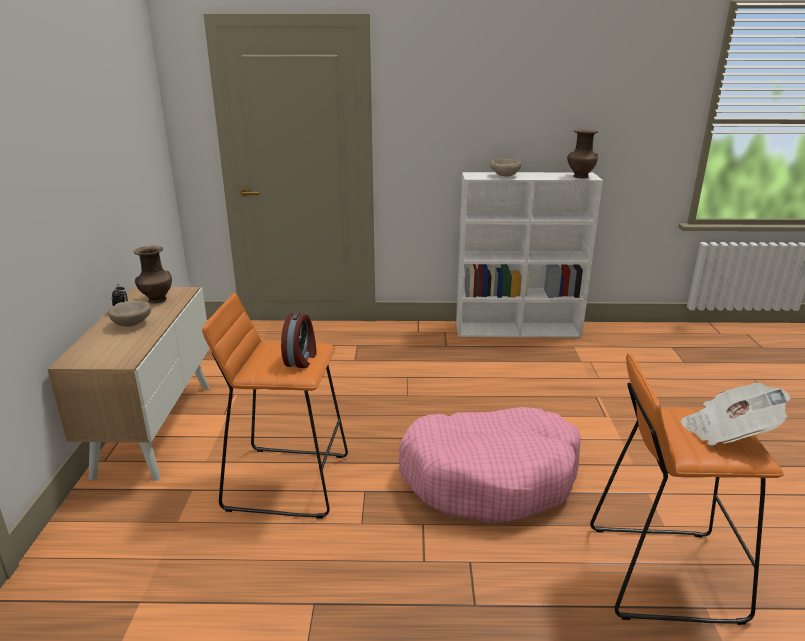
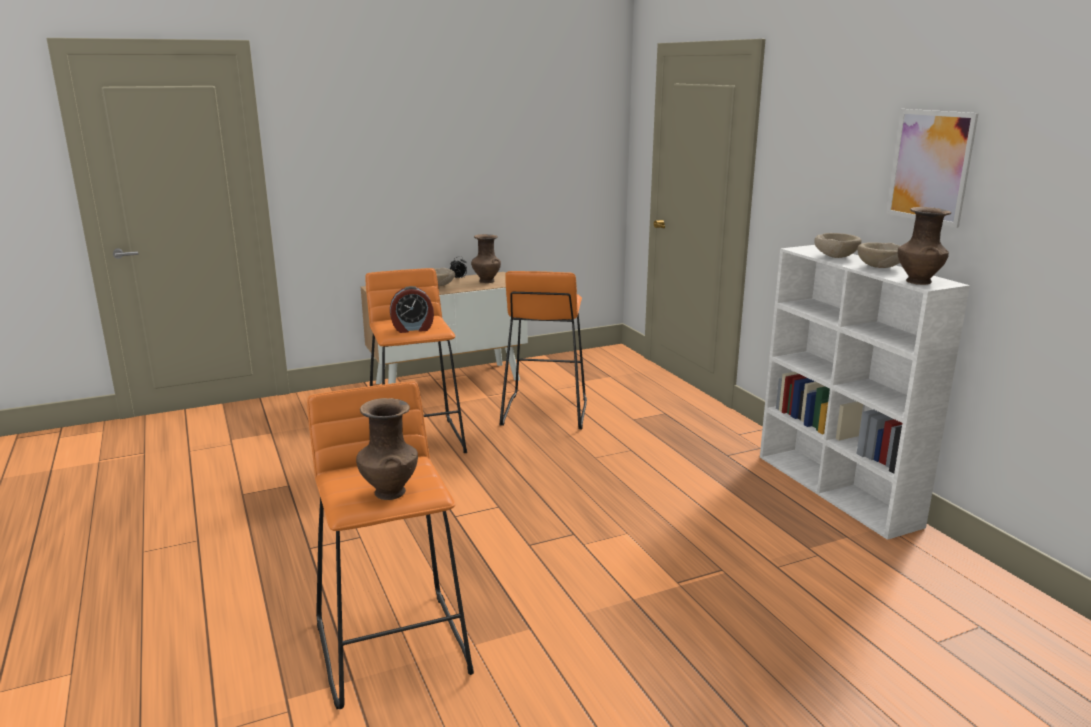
camera: 65 degrees right, 5 degrees down
(298, 394) = (544, 412): none -> orange stool
(490, 477) = (488, 526): pink dog bed -> none
(542, 175) = (881, 268): none -> beige bowl
(552, 103) = (930, 166): none -> picture
(728, 433) = (389, 492): newspaper -> brown vase

